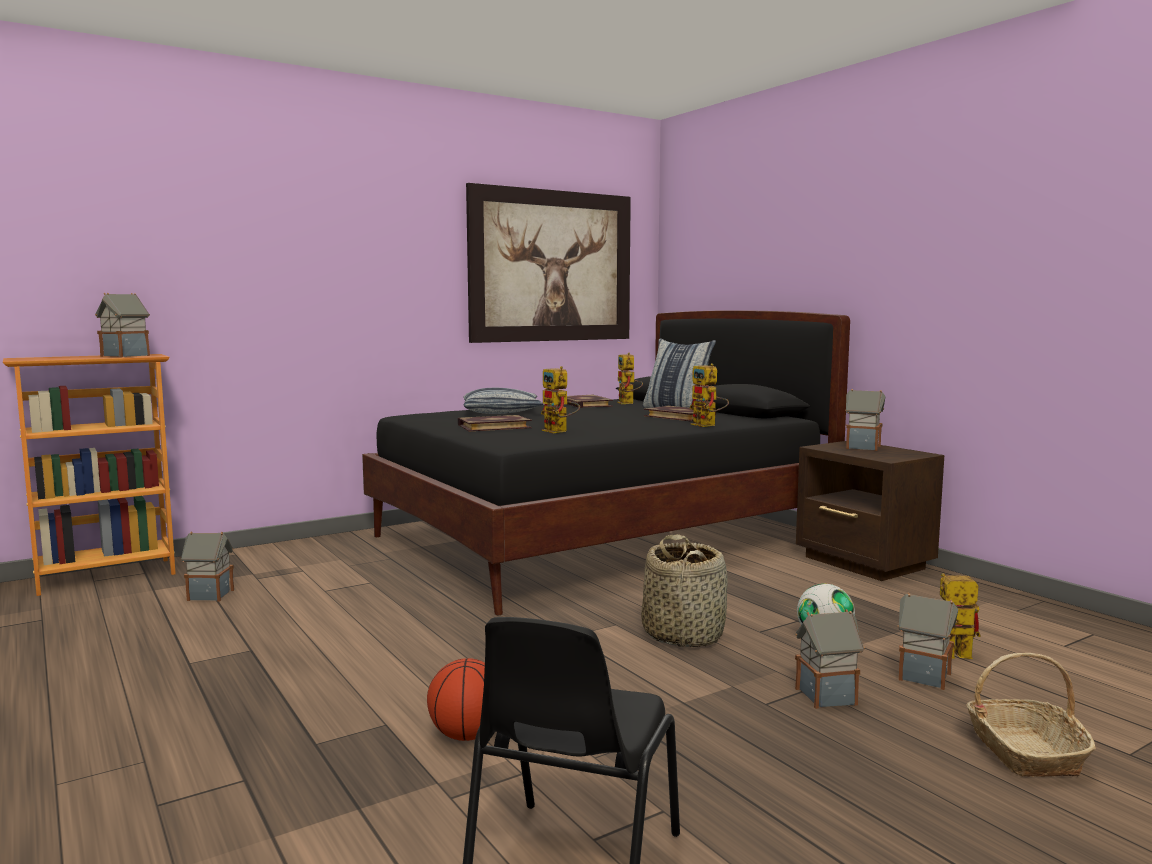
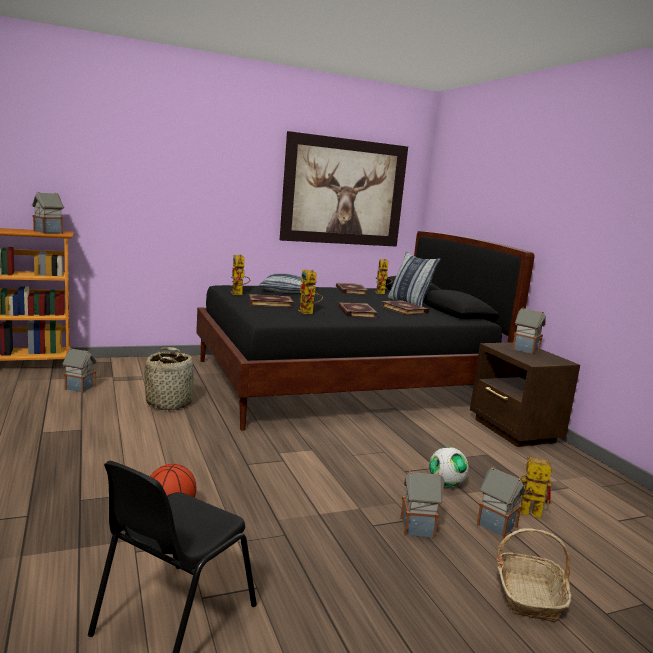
camera: 10 degrees right, 5 degrees up
(622, 425) = (356, 312): none -> book
(683, 634) = (352, 464): basket -> basket (169, 403)
(708, 425) = (415, 320): toy robot -> toy robot (238, 294)

